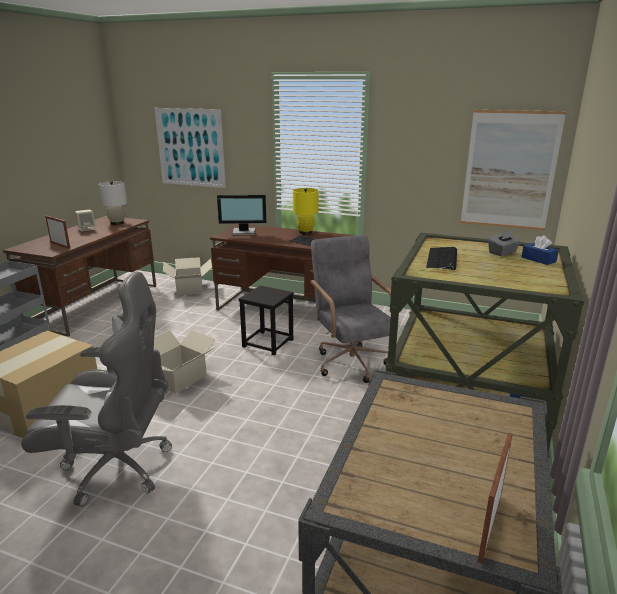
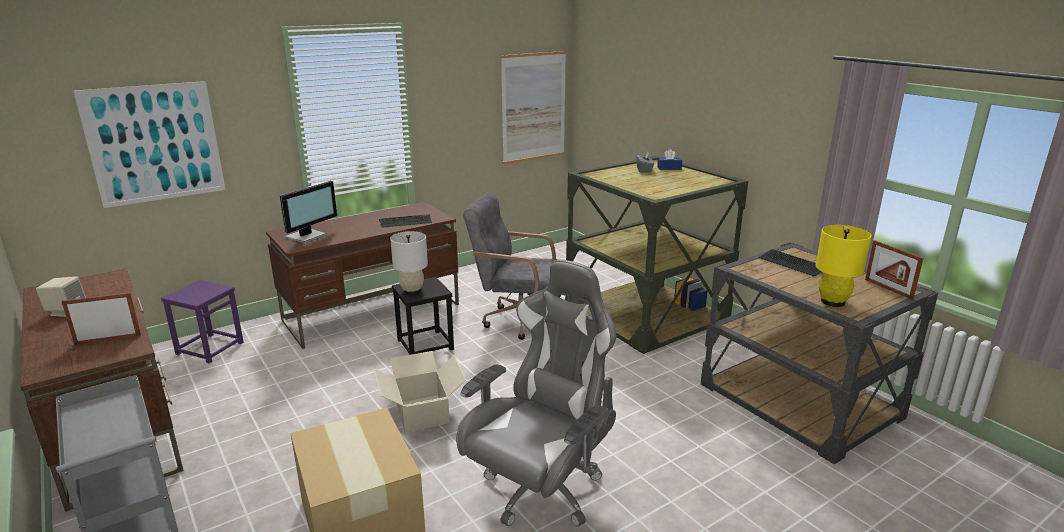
camera: 55 degrees left, 0 degrees up
(117, 223) = (89, 288): white table lamp -> white table lamp (412, 291)
(190, 289) = (209, 348): cardboard box -> purple stool
(305, 232) = (369, 215): yellow table lamp -> yellow table lamp (832, 301)
(442, 259) = (634, 184): keyboard -> keyboard (793, 263)

